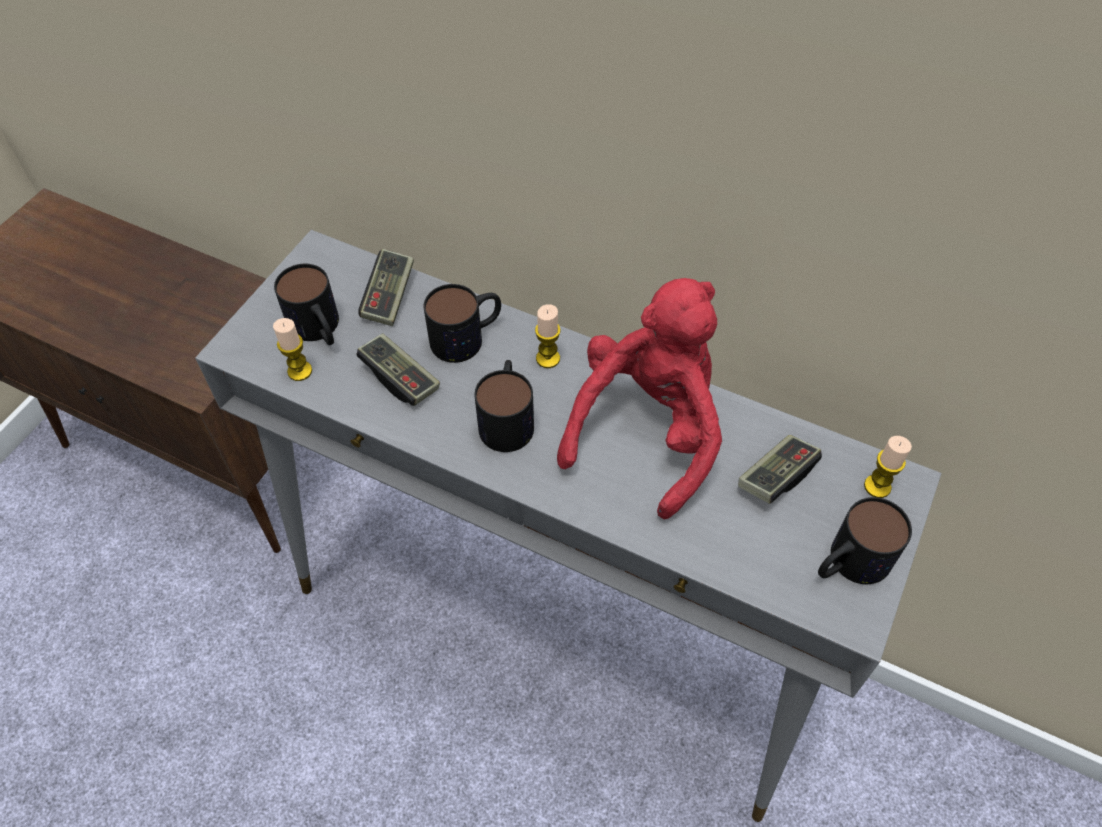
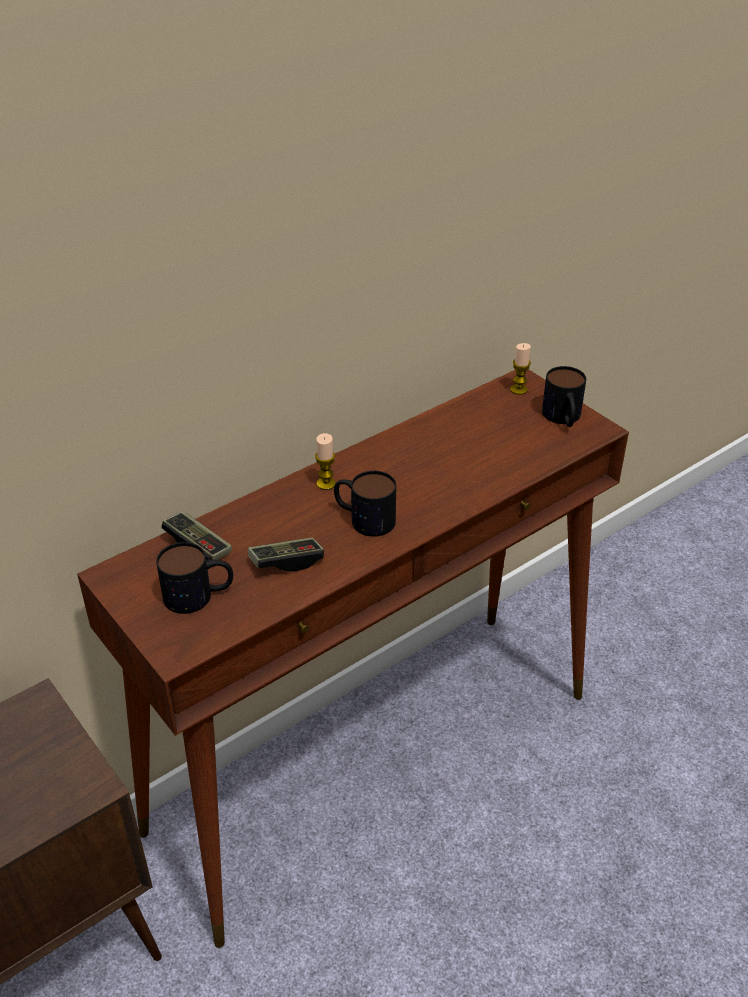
camera: 65 degrees left, 15 degrees down
(300, 371) = (234, 617): candle -> none
(467, 337) = (274, 516): mug -> none
(554, 630) = (375, 759): grey console table -> brown console table
(647, 430) = (419, 460): red plush toy -> none
(776, 476) = (488, 422): game controller -> none

